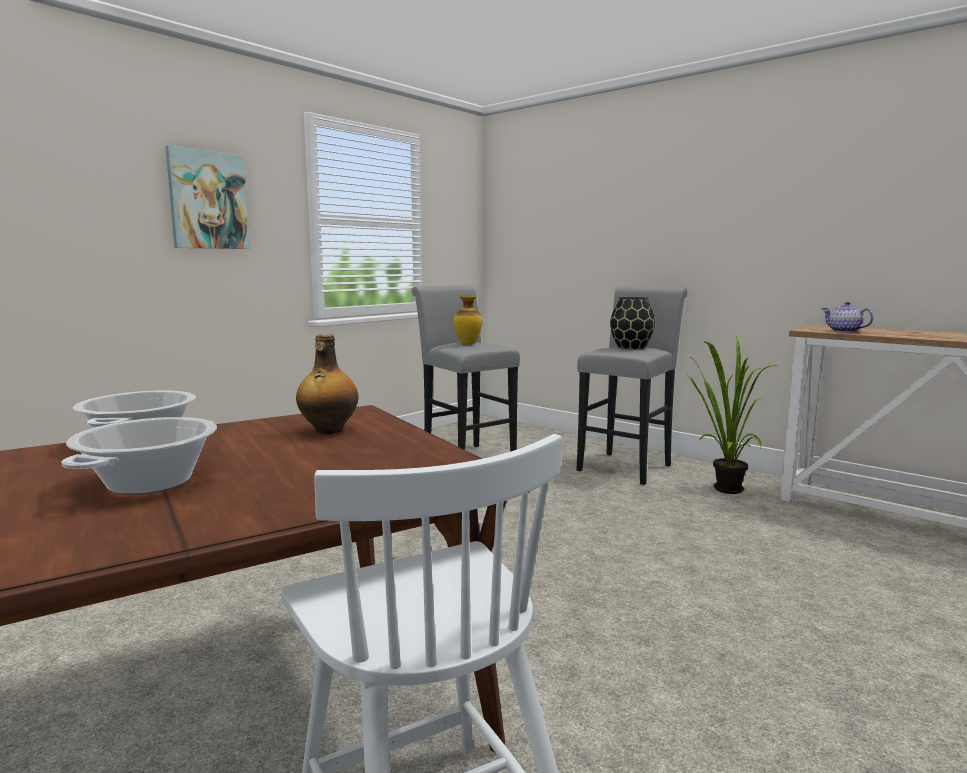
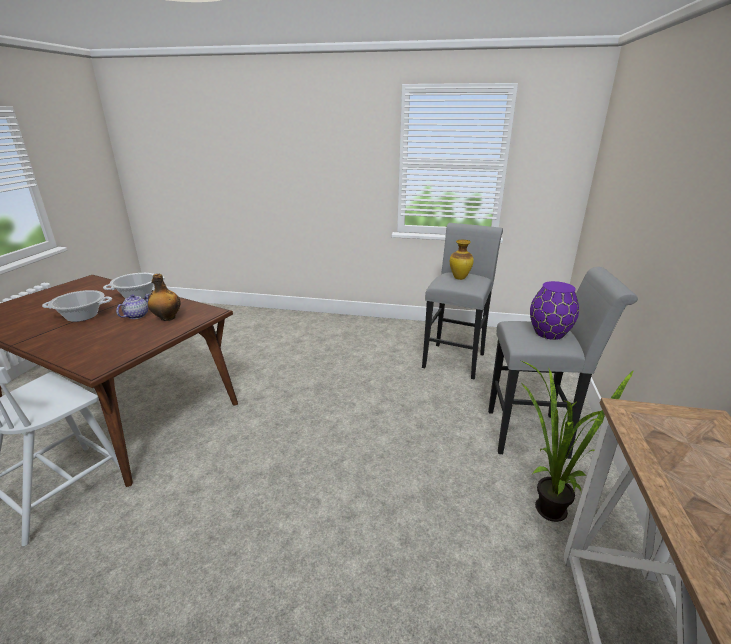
camera: 60 degrees right, 15 degrees up
(208, 200) = (329, 154): picture -> none
(632, 347) = (549, 333): black vase -> purple vase
(844, 331) = (650, 438): teapot -> teapot (137, 315)

